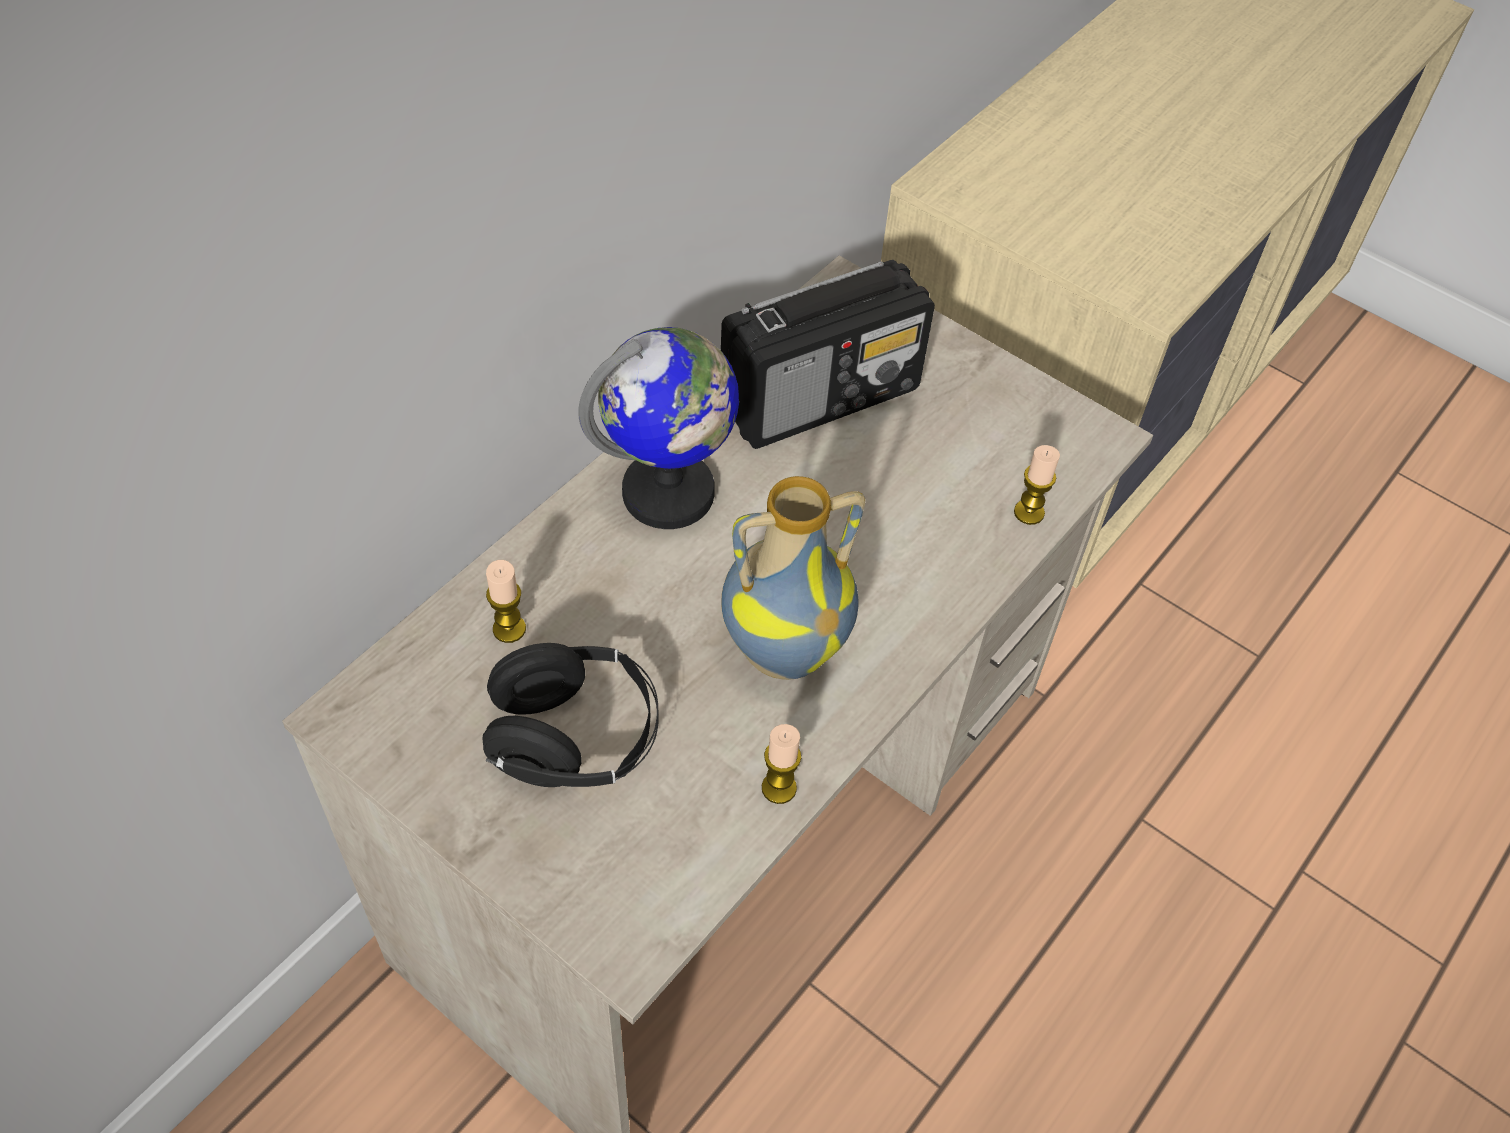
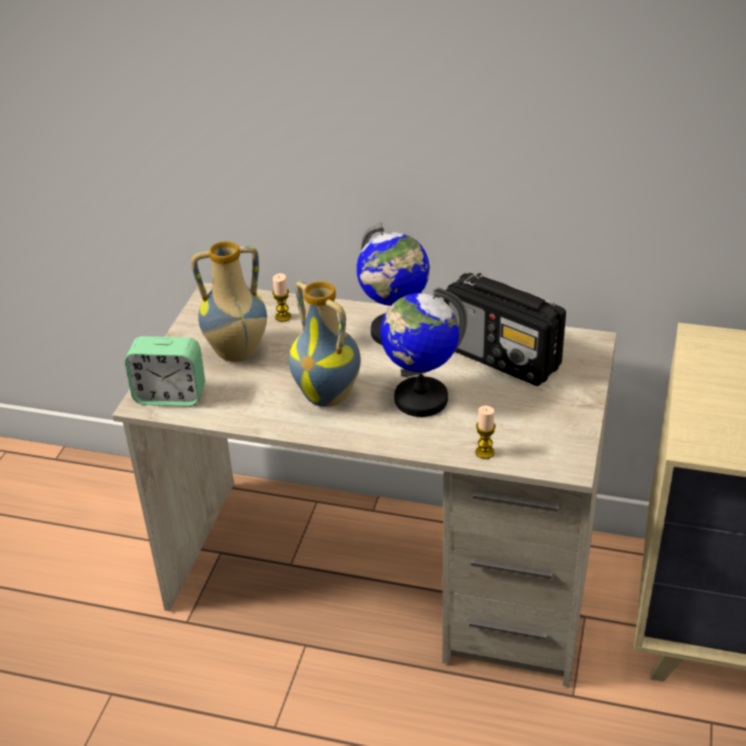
camera: 70 degrees right, 15 degrees down
(574, 740) = (237, 354): black headphones -> vase
(636, 893) = (170, 396): none -> alarm clock
(779, 788) = (248, 418): candle -> none
(863, 534) = (420, 399): none -> globe

